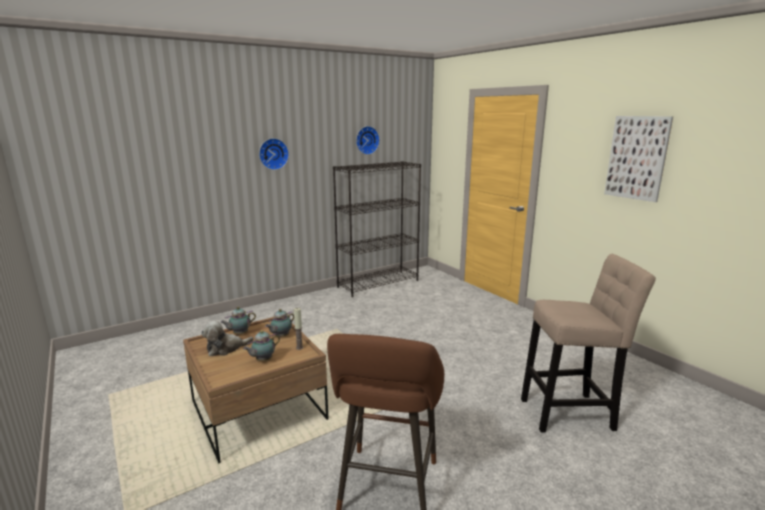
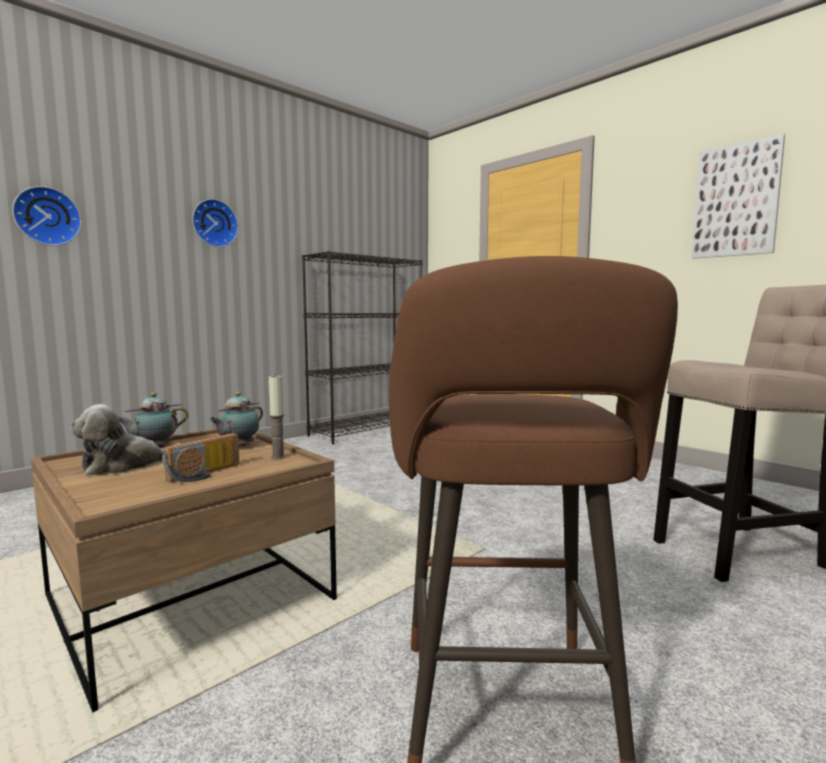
camera: 10 degrees left, 10 degrees down
(263, 360) = (206, 474): teapot -> radio
(366, 140) = (347, 227): wall clock -> wall clock (47, 216)

